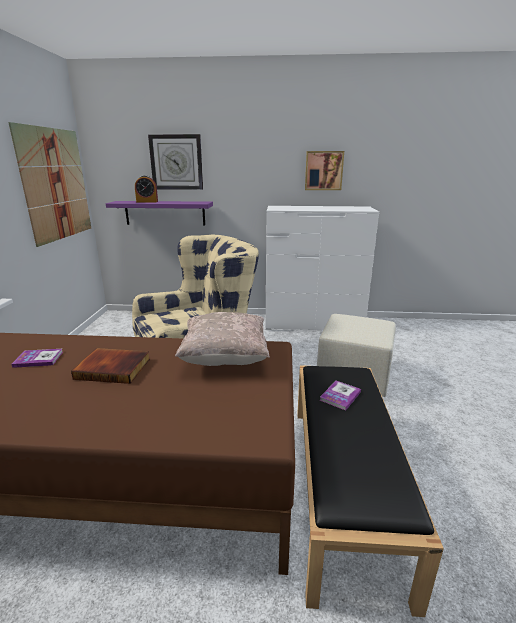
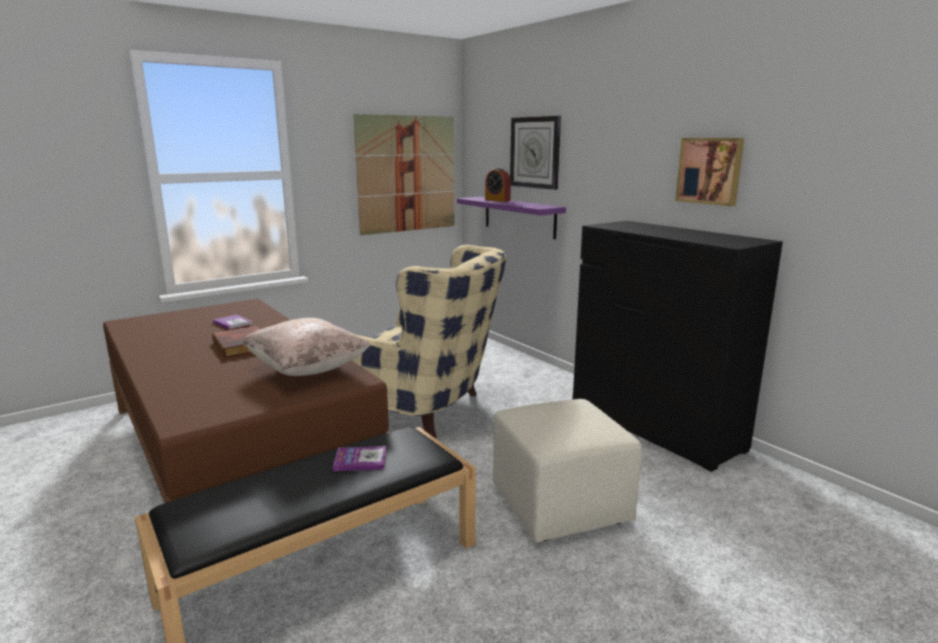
camera: 50 degrees right, 5 degrees down
(313, 323) = (654, 427): white dresser -> black dresser

